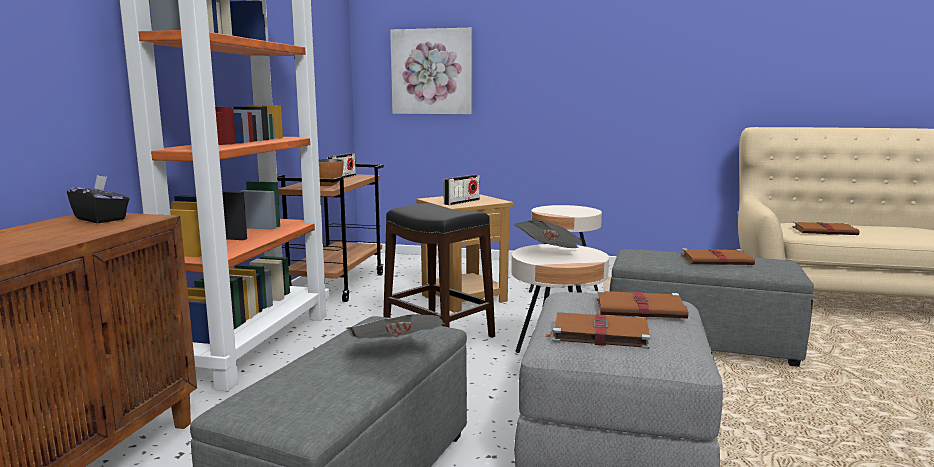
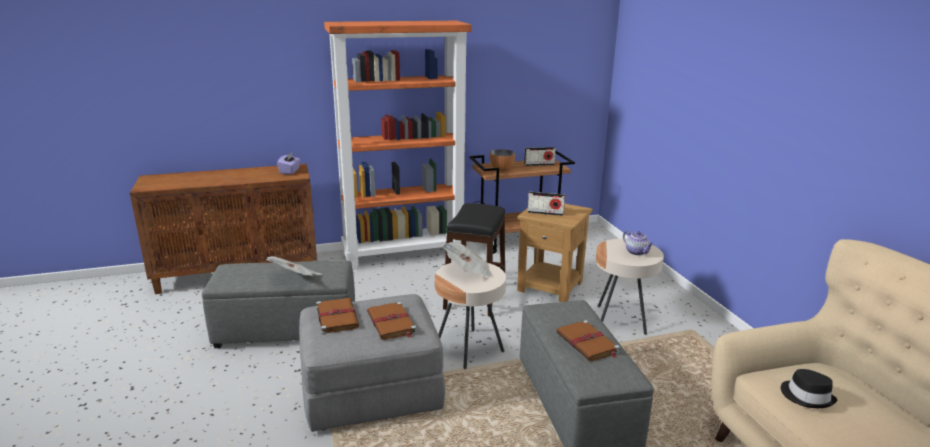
camera: 60 degrees right, 10 degrees up
(101, 219) = (290, 171): black tissue box -> purple tissue box
(432, 72) = (651, 88): picture -> none
(571, 209) = (637, 252): none -> teapot
(825, 231) = (807, 396): brown book -> black hat

